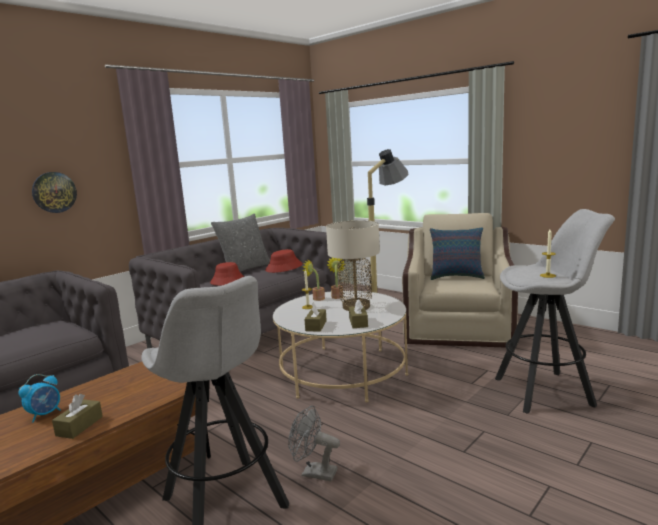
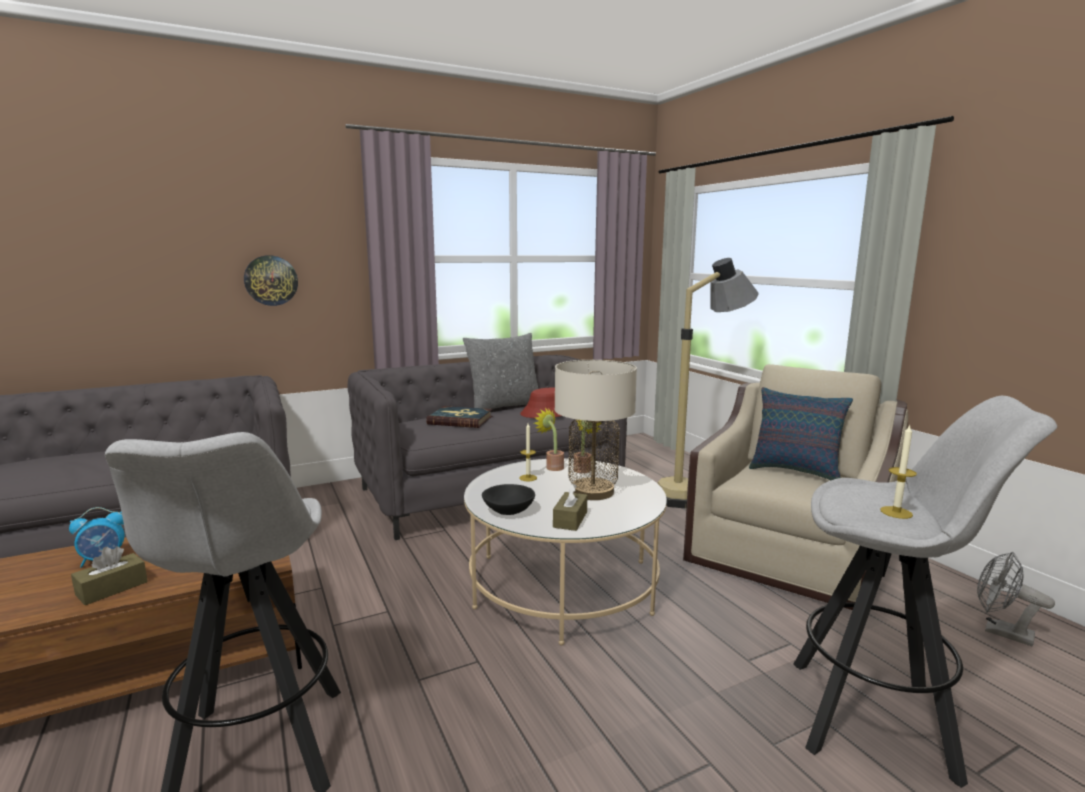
camera: 20 degrees right, 0 degrees up
(227, 281) = (460, 420): red hat -> book
(313, 473) = (401, 744): grey fan -> grey fan (1000, 632)
(316, 326) = (508, 511): brown tissue box -> black bowl

